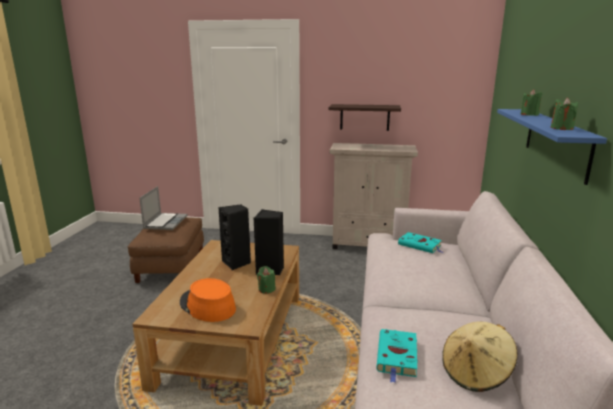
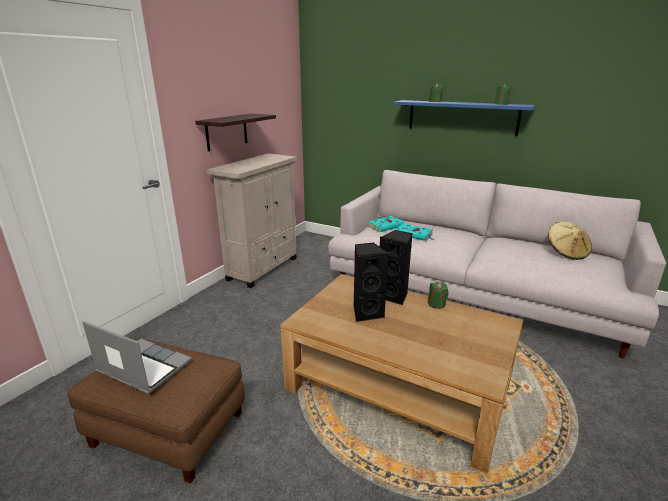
camera: 70 degrees left, 5 degrees up
(207, 306) = (466, 341): orange hat -> none
(397, 357) = (554, 268): turquoise book -> turquoise book (414, 234)

